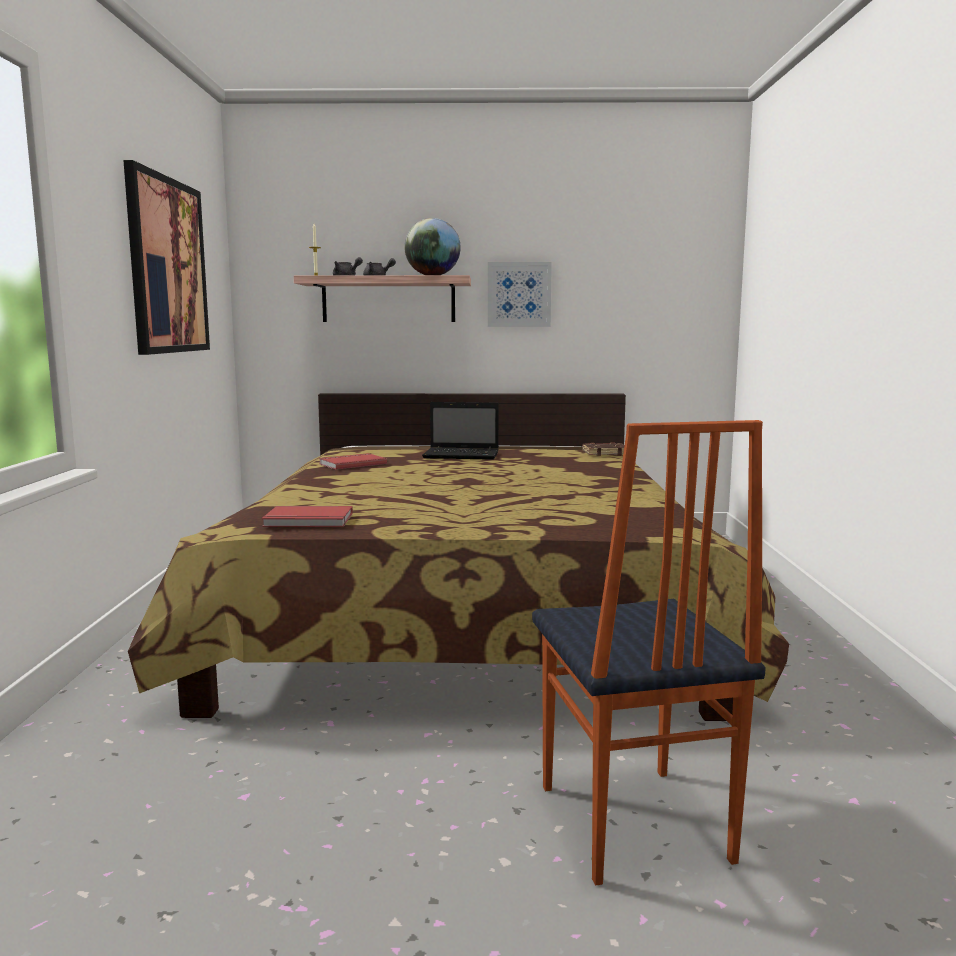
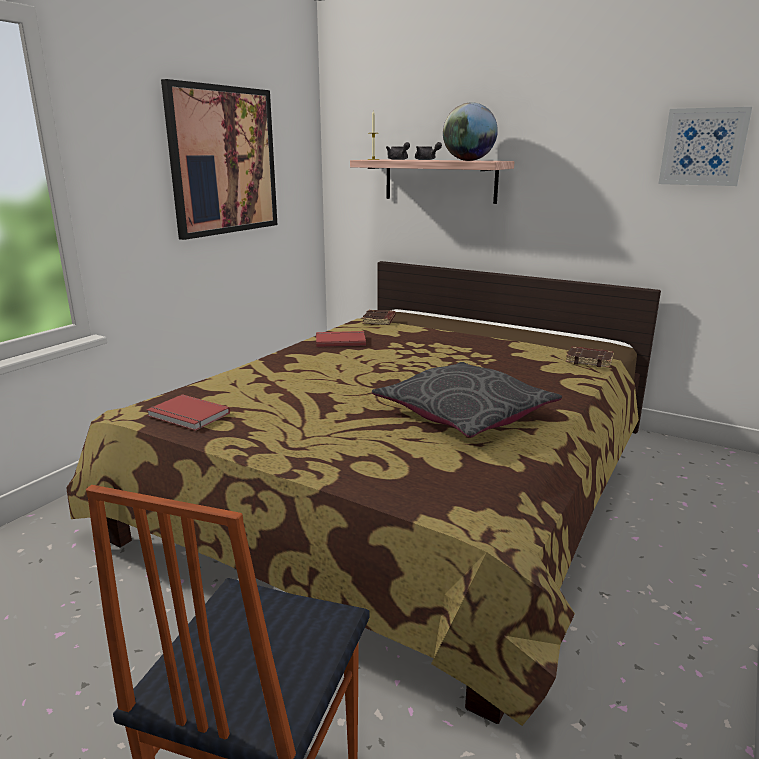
camera: 30 degrees right, 10 degrees up
(360, 449) = (379, 321): none -> brown book
(463, 455) = (445, 343): laptop -> none
(519, 294) = (560, 178): picture -> picture (703, 147)
(571, 487) = (464, 414): none -> grey pillow

